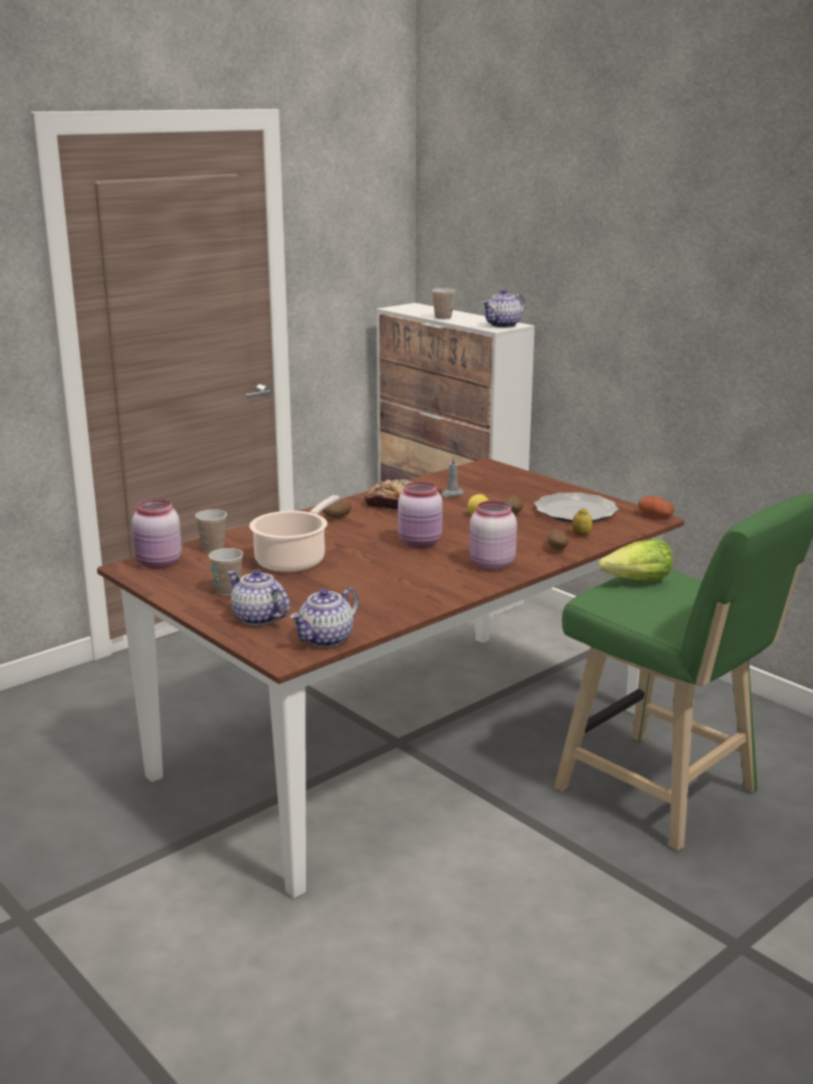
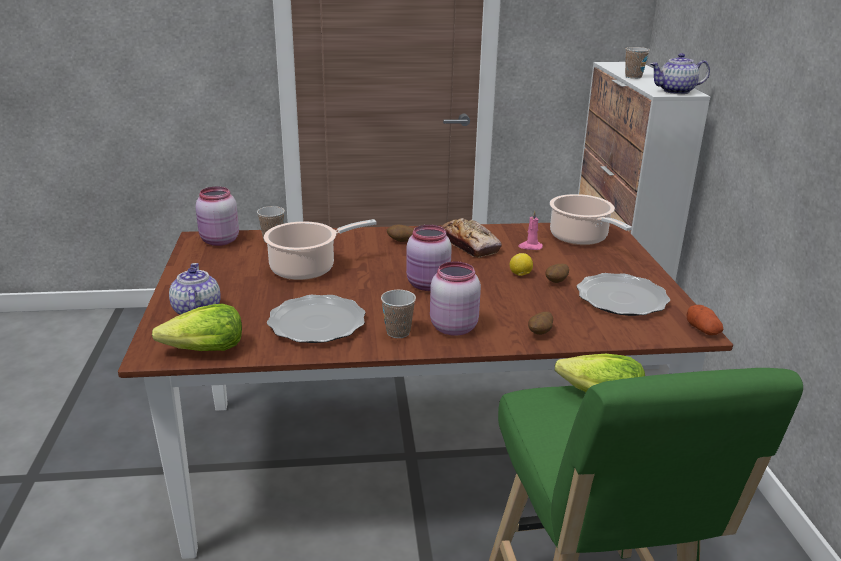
camera: 35 degrees right, 5 degrees up
(228, 590) = (220, 279): cup -> cup (398, 332)
(326, 639) = (205, 350): teapot -> lettuce
(381, 593) = (317, 323): none -> plate
(451, 494) = (530, 247): grey candle -> pink candle
(480, 478) = (581, 238): none -> cooking pot
(581, 535) = (588, 325): lemon -> none

